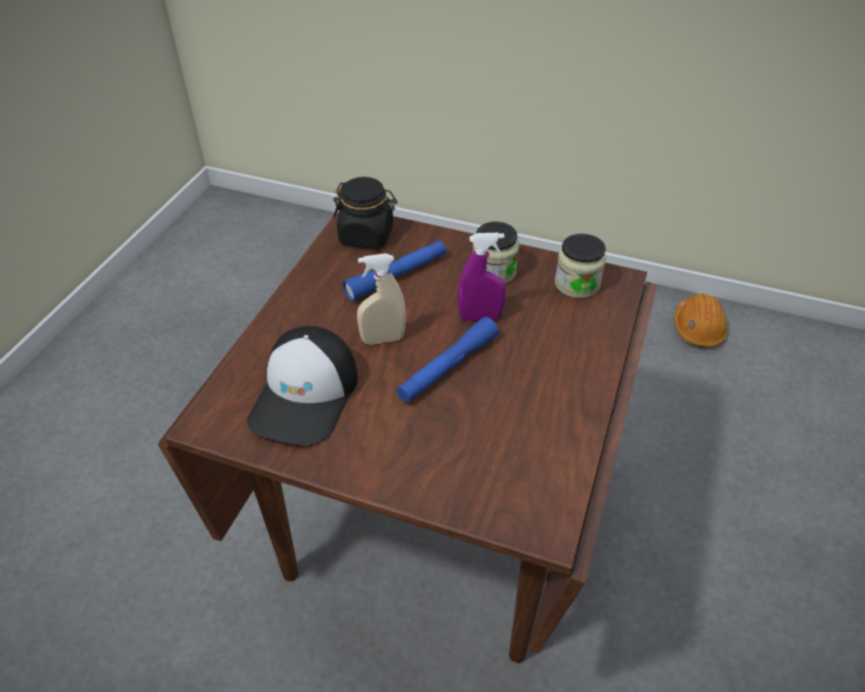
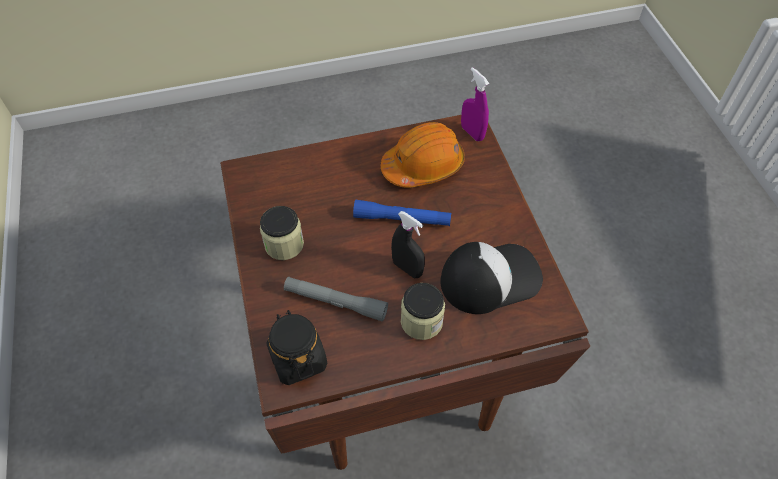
camera: 125 degrees left, 10 degrees up
(383, 339) = (407, 268): beige spray bottle -> black spray bottle
(396, 277) = (335, 302): blue flashlight -> grey flashlight
(480, 317) = (341, 227): purple spray bottle -> purple spray bottle (472, 133)
(577, 284) = (264, 191): jar -> jar (421, 321)
(697, 328) = (69, 285): orange hard hat -> orange hard hat (423, 165)

